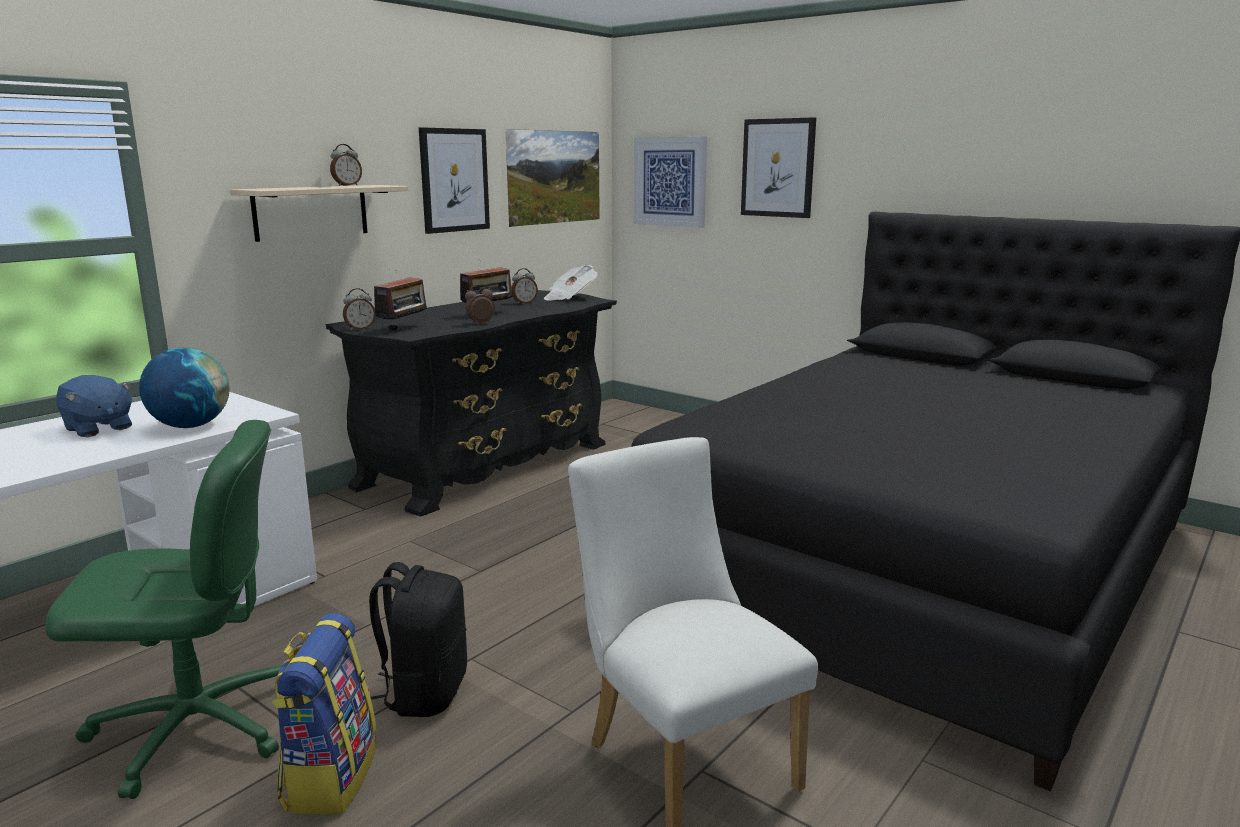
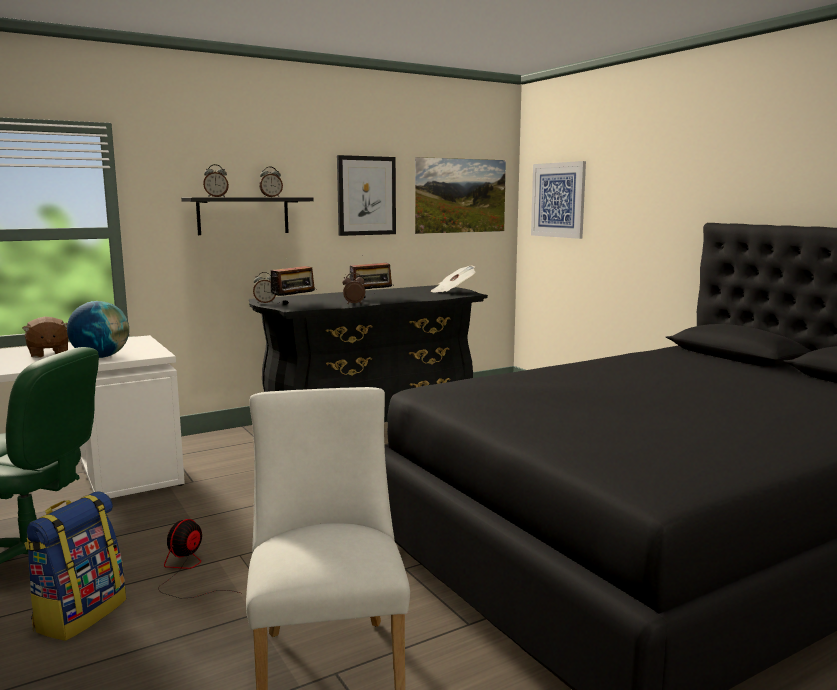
camera: 20 degrees right, 5 degrees down
(98, 428) = (48, 353): blue plush toy -> brown plush toy
(311, 212) = (243, 215): beige shelf -> black shelf
(424, 692) = (188, 572): black backpack -> fan
(524, 303) = (411, 293): alarm clock -> alarm clock (216, 197)
(778, 168) = (638, 186): picture -> none

